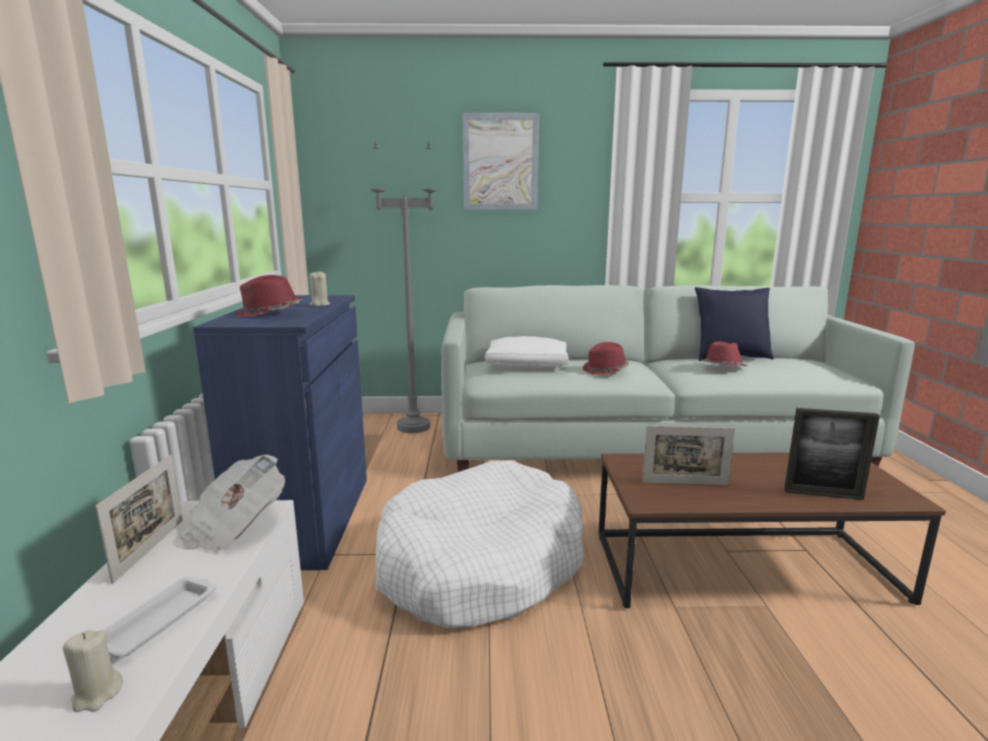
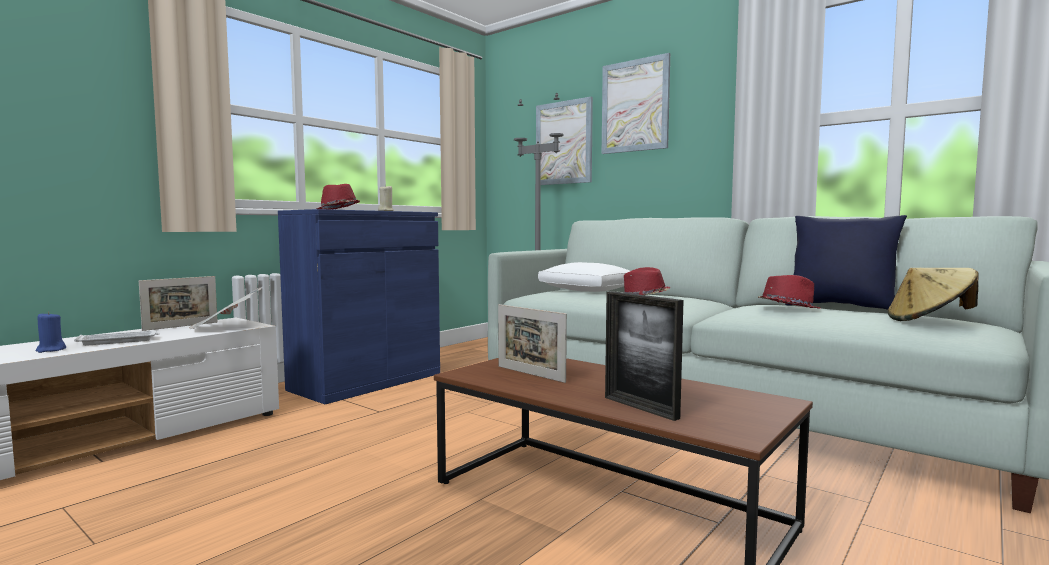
camera: 40 degrees right, 10 degrees down
(97, 695) = (51, 350): beige candle -> blue candle
(412, 192) = (564, 143): none -> picture
(480, 564) = (407, 429): white dog bed -> none
(812, 367) = (929, 320): none -> beige hat

